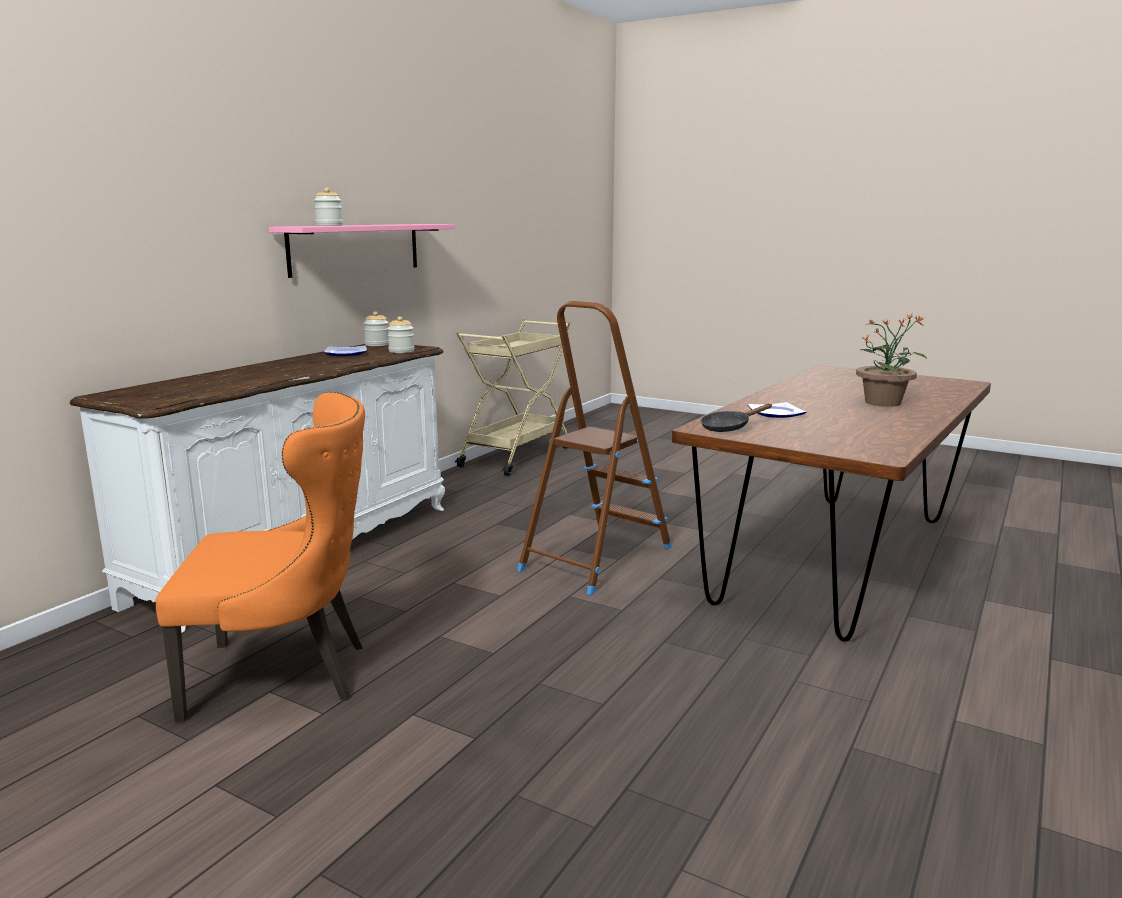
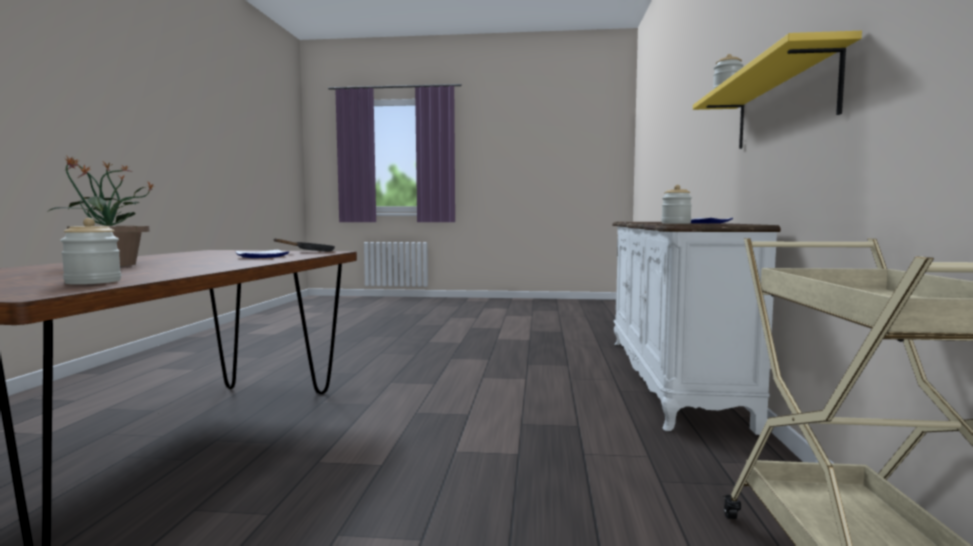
camera: 155 degrees right, 10 degrees down
(286, 675) = (534, 342): orange chair -> none
(356, 248) = (782, 105): pink shelf -> yellow shelf
(377, 344) = (744, 224): jar -> jar (93, 282)
(598, 557) = (435, 410): brown step ladder -> none

